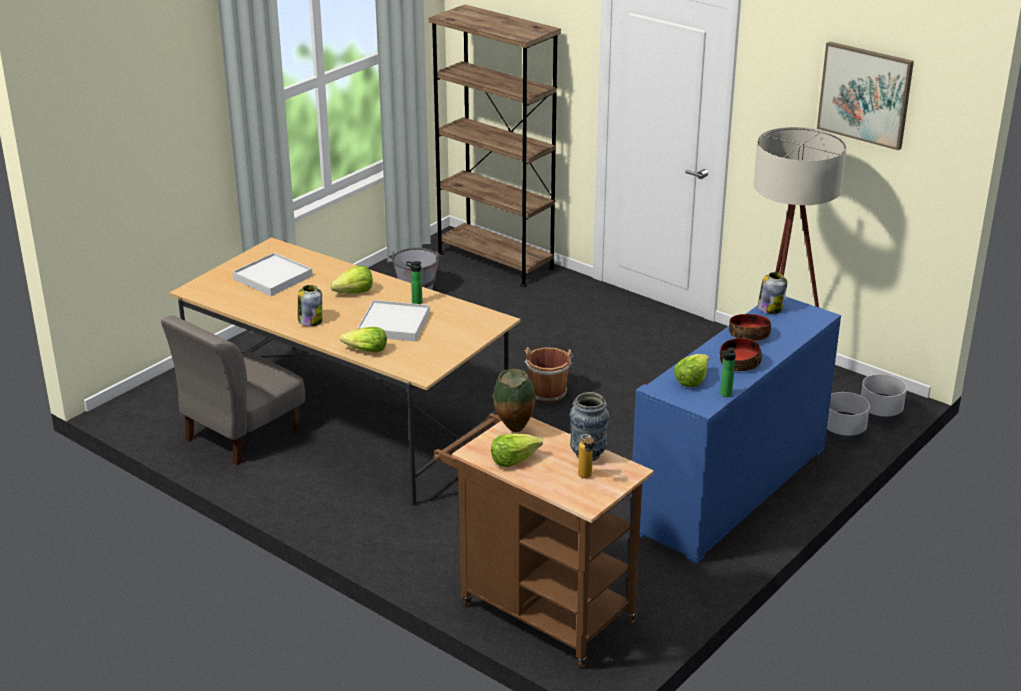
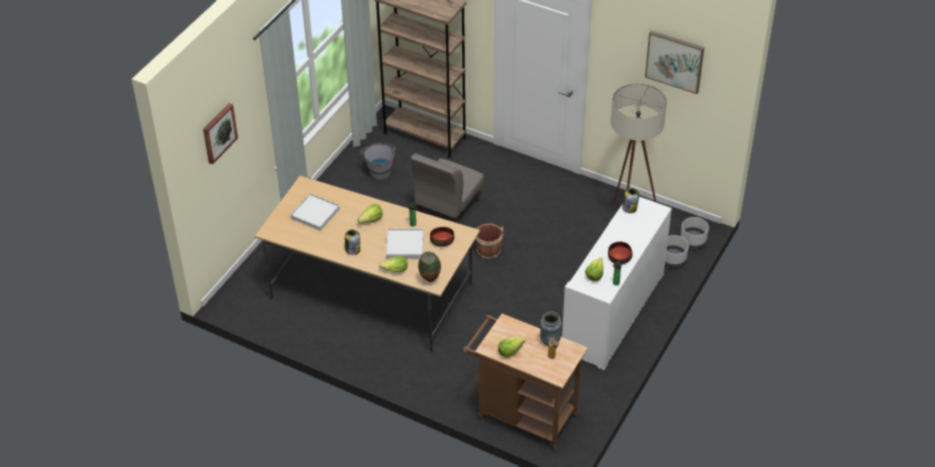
camera: 10 degrees left, 15 degrees up
(133, 116) = (219, 133): none -> picture
(241, 434) = (308, 311): grey chair -> grey chair (447, 208)
(514, 430) = (505, 329): vase -> vase (430, 281)
(730, 489) = (613, 313): blue cabinet -> white cabinet
(749, 335) = (621, 233): bowl -> bowl (442, 240)

